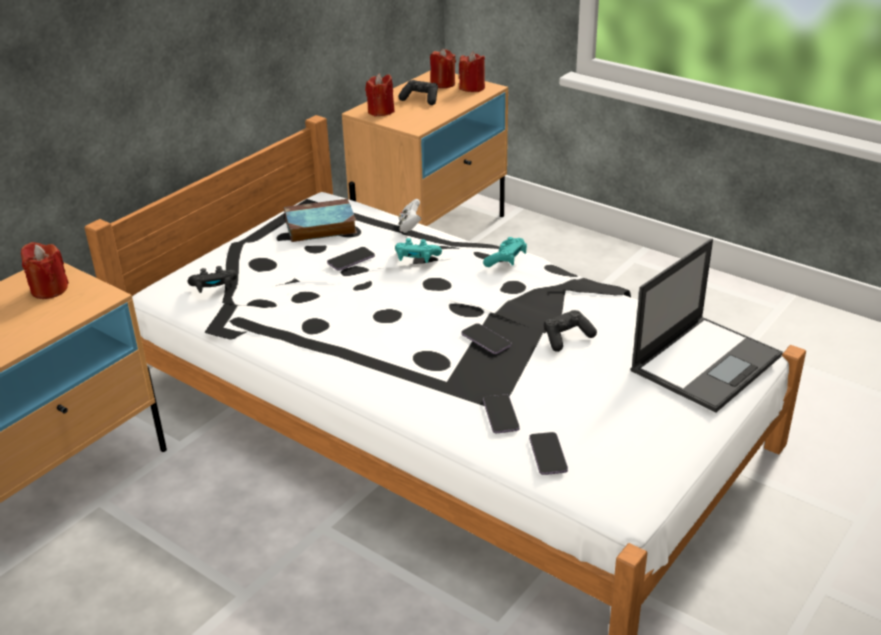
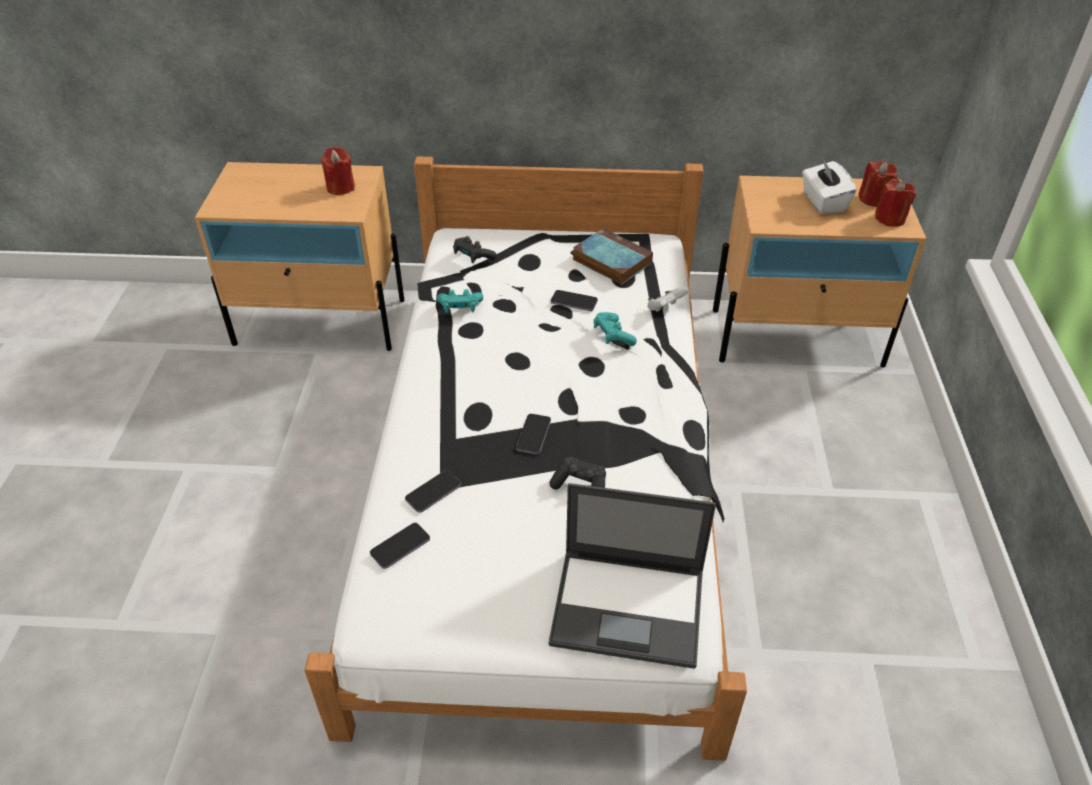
camera: 55 degrees right, 10 degrees up
(381, 111) = (769, 192): red candle -> none
(420, 99) = (823, 202): black game controller -> white tissue box
(506, 260) = (667, 390): turquoise game controller -> turquoise game controller (460, 307)

